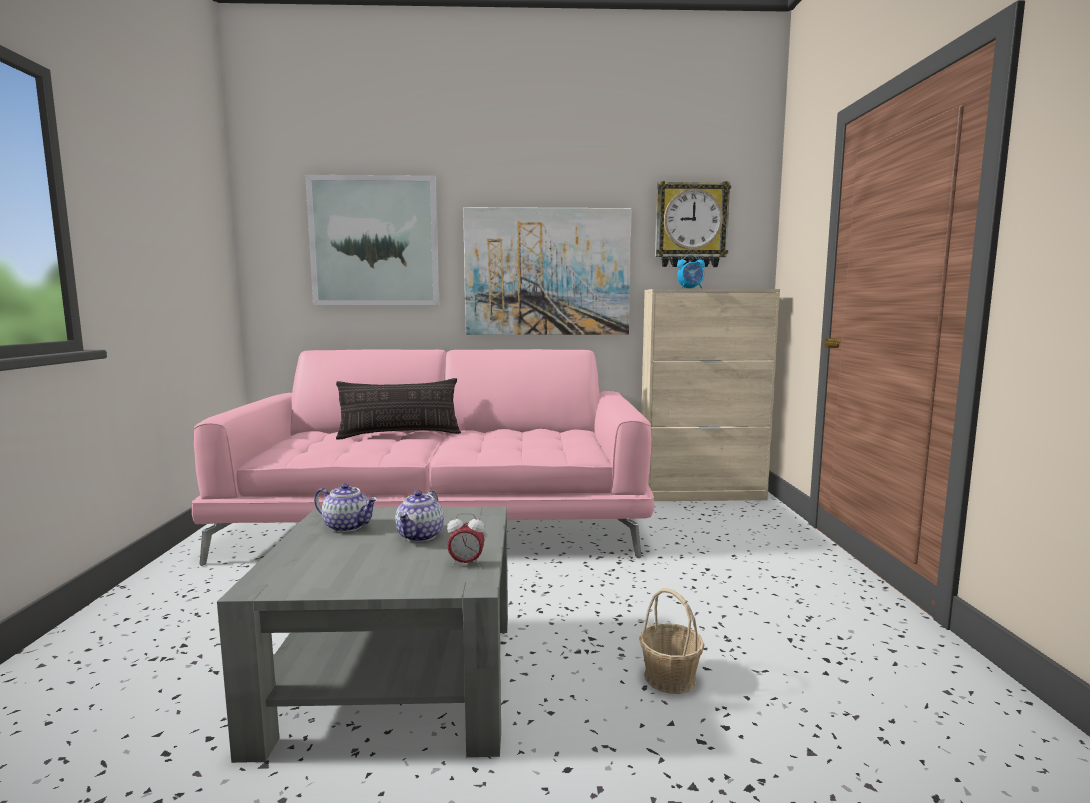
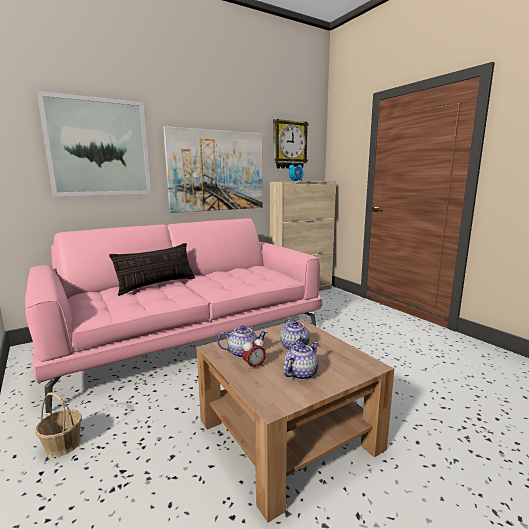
camera: 30 degrees left, 5 degrees up
(361, 565) = (300, 373): none -> teapot
(395, 678) = (288, 434): grey coffee table -> brown coffee table
(466, 563) = (347, 355): alarm clock -> alarm clock (254, 366)
(670, 677) = (399, 384): basket -> basket (62, 444)

